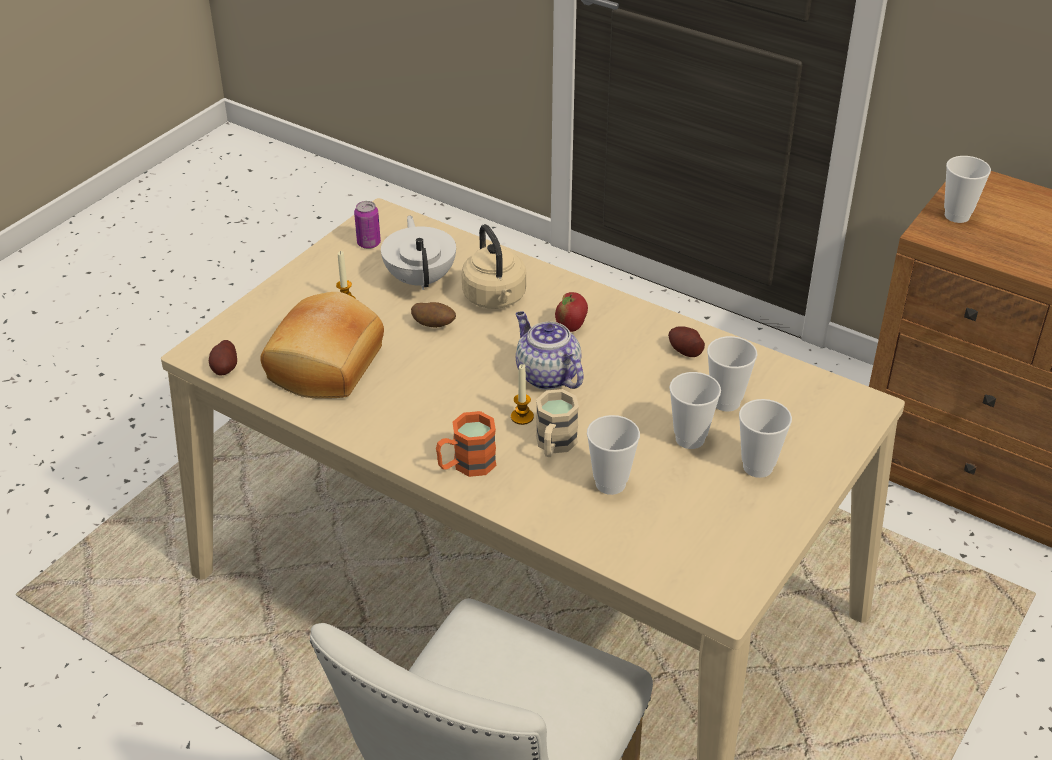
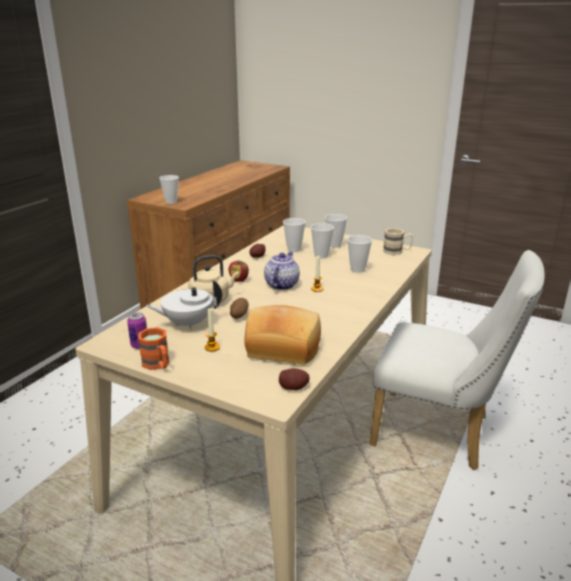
camera: 95 degrees left, 15 degrees down
(466, 465) = (359, 300): orange mug -> orange mug (158, 365)
(546, 375) = (281, 285): teapot -> teapot turned 150 degrees clockwise
(554, 445) = (336, 281): beige mug -> beige mug (397, 252)

